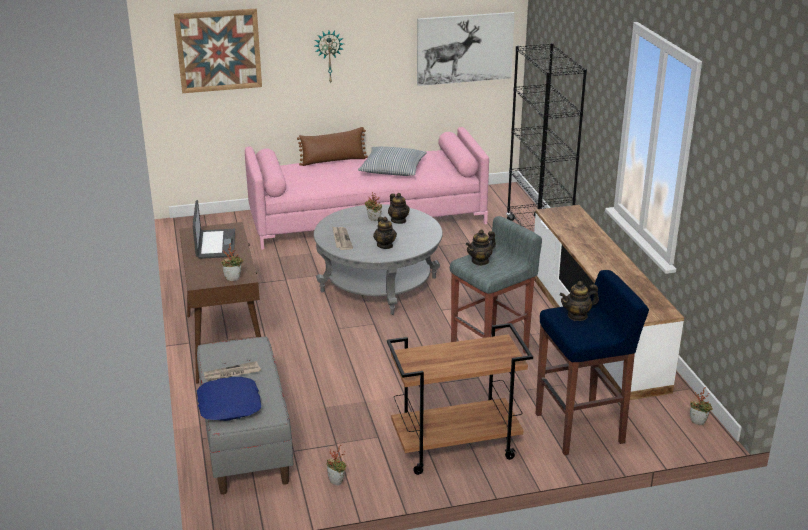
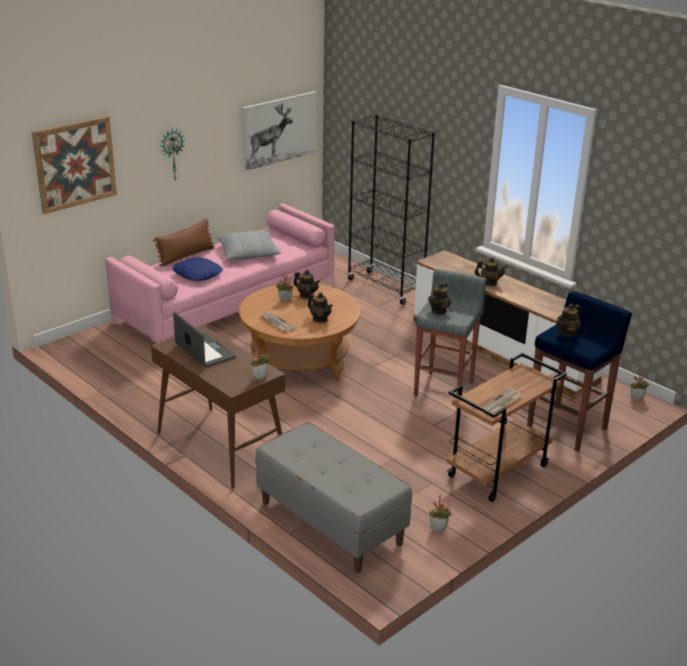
camera: 30 degrees left, 0 degrees up
(230, 405) = (347, 488): blue pillow -> blue pillow (198, 274)
(232, 373) = (317, 461): newspaper -> newspaper (502, 403)
(379, 285) = (300, 359): grey coffee table -> brown coffee table
(586, 248) = (489, 283): none -> teapot

